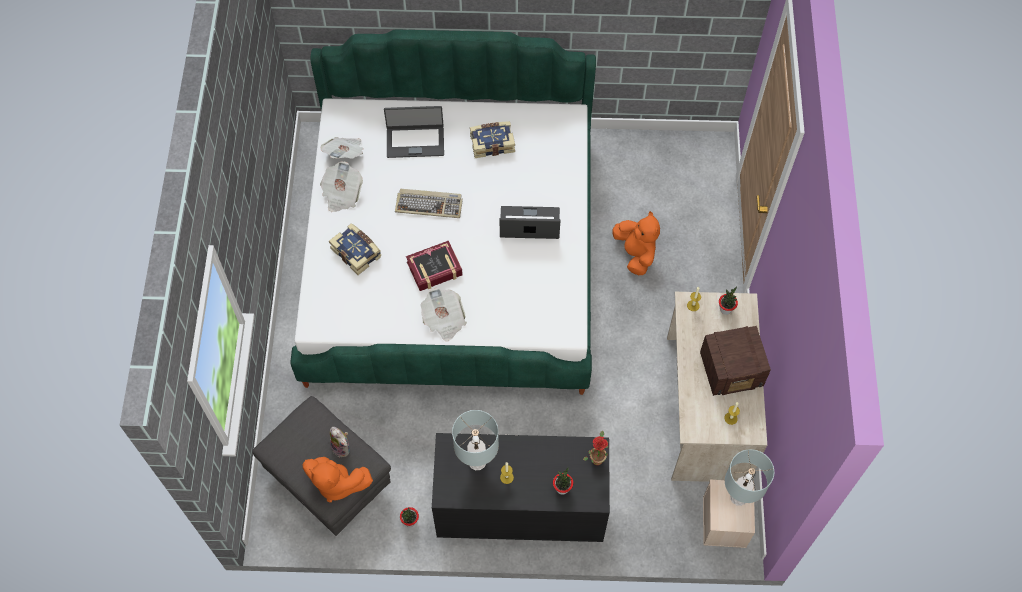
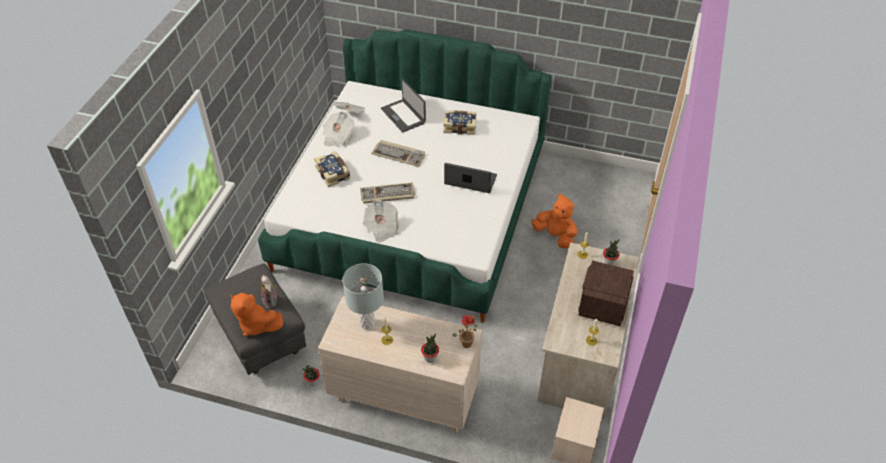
camera: 15 degrees right, 15 degrees down
(415, 141) = (403, 115): laptop -> laptop turned 45 degrees clockwise
(434, 269) = (387, 195): book -> keyboard
(519, 510) = (403, 394): black dresser -> beige dresser
(635, 253) = (555, 236): orange plush toy -> orange plush toy turned 45 degrees counterclockwise
(732, 370) = (602, 306): radio -> radio turned 105 degrees clockwise
(738, 497) = (587, 416): grey table lamp -> none

